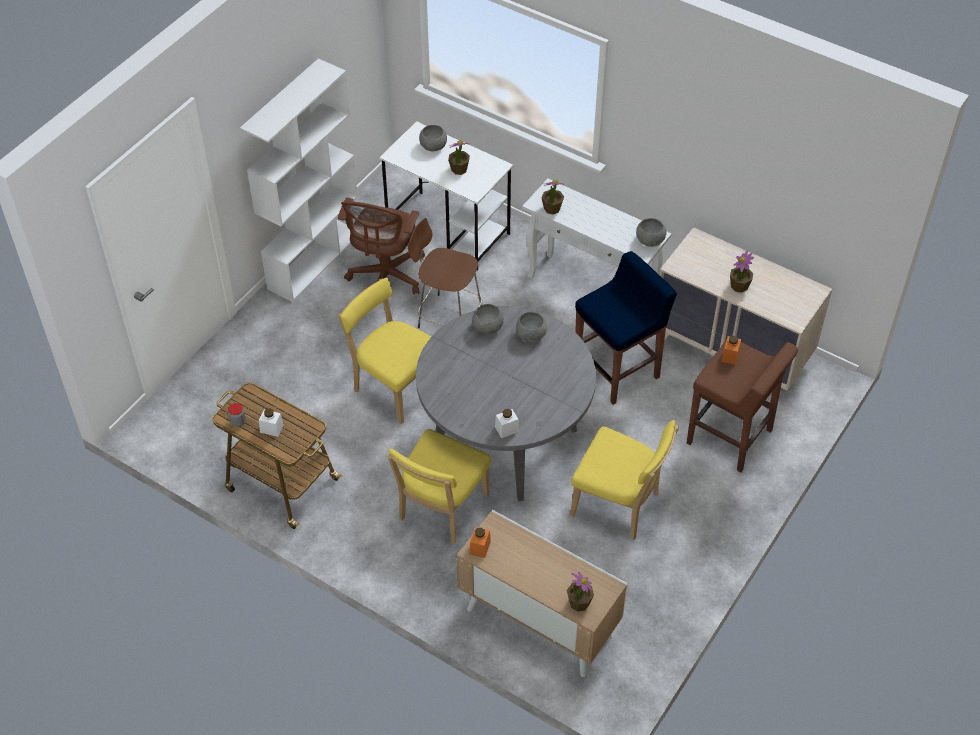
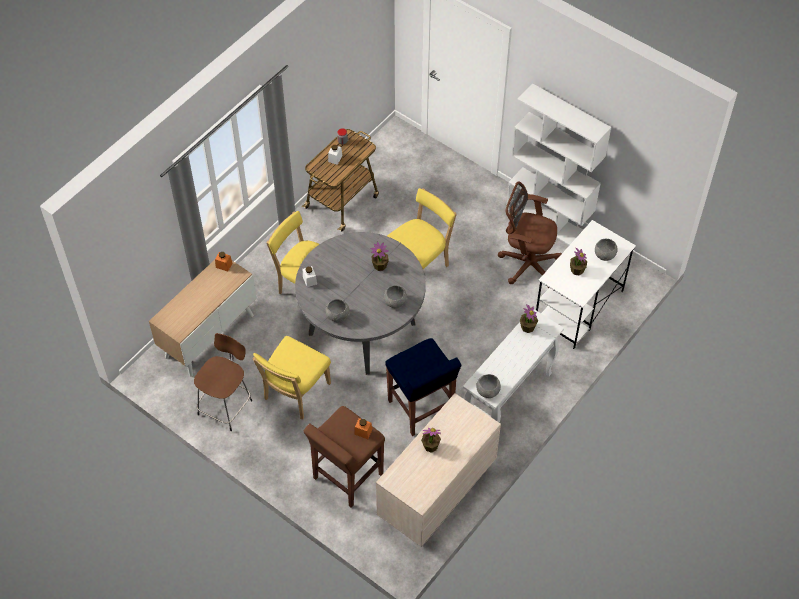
camera: 95 degrees right, 5 degrees up
(447, 317) = (485, 301): brown stool -> brown stool (226, 406)
(488, 327) = (405, 276): grey bowl -> grey bowl (338, 316)
(579, 603) = (171, 315): potted plant -> potted plant (380, 265)

